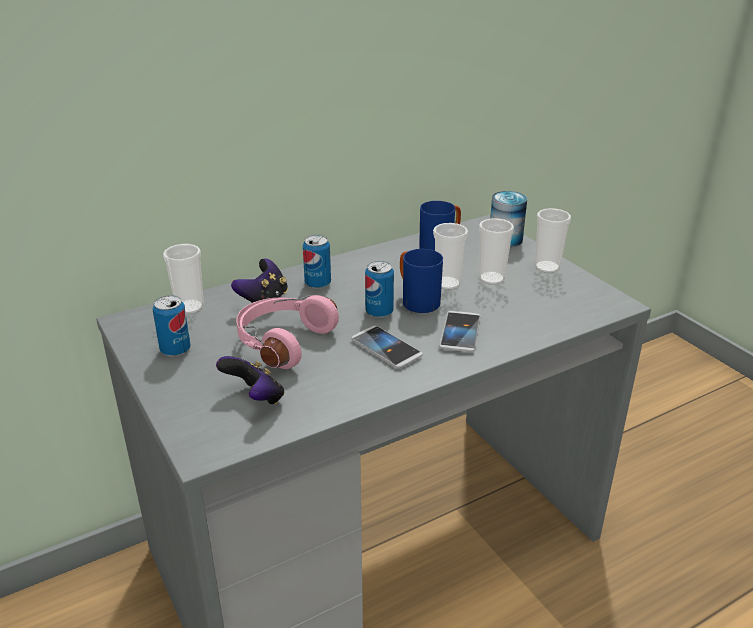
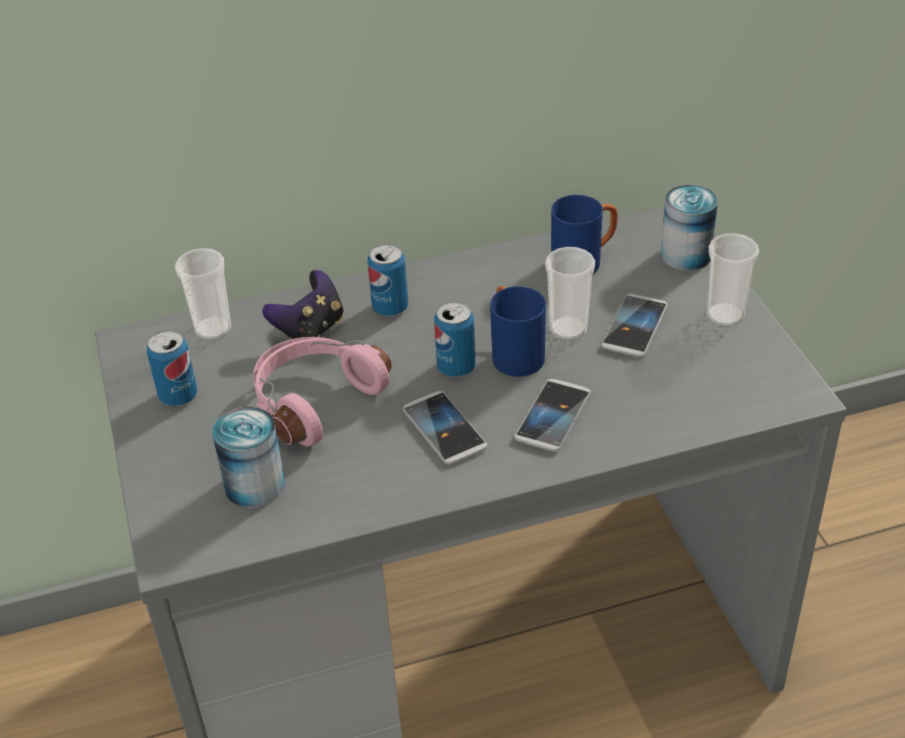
camera: 15 degrees right, 10 degrees up
(255, 398) = (255, 485): game controller -> can
(491, 279) = (635, 327): cup -> phone

